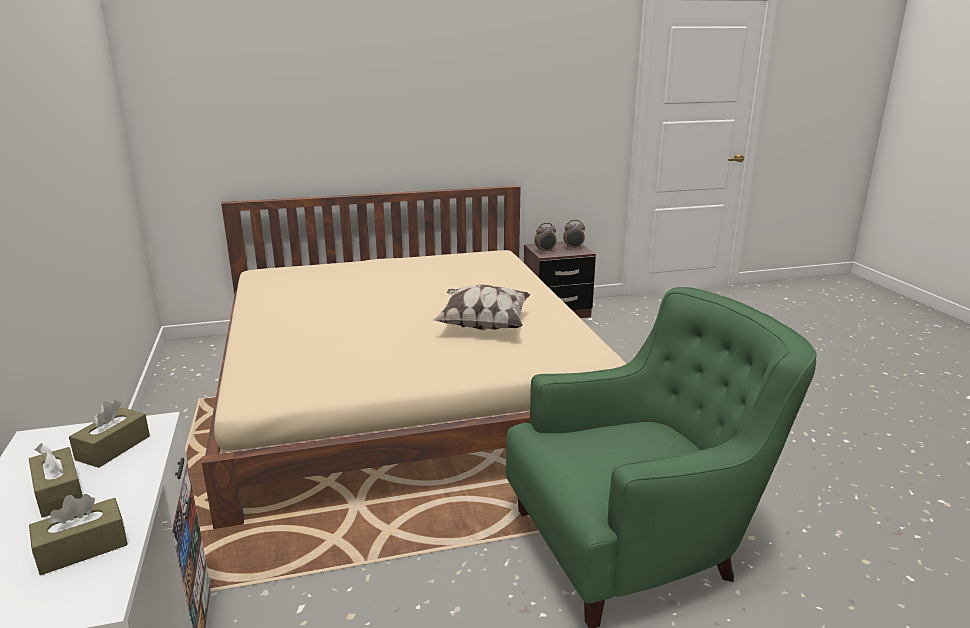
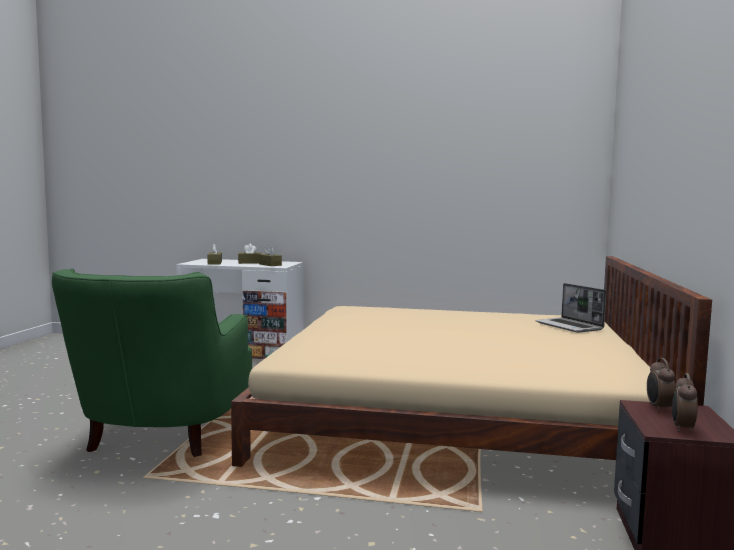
camera: 115 degrees right, 15 degrees down
(318, 274) = (570, 326): none -> laptop
(483, 325) = (393, 346): pillow -> none

